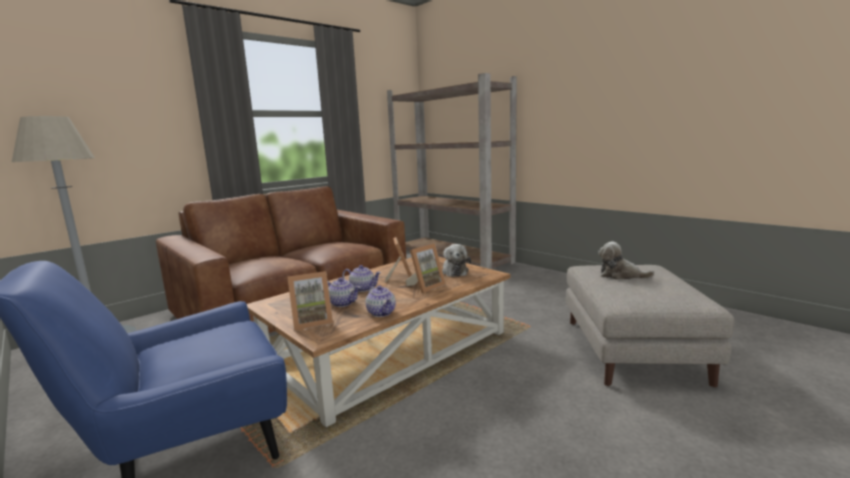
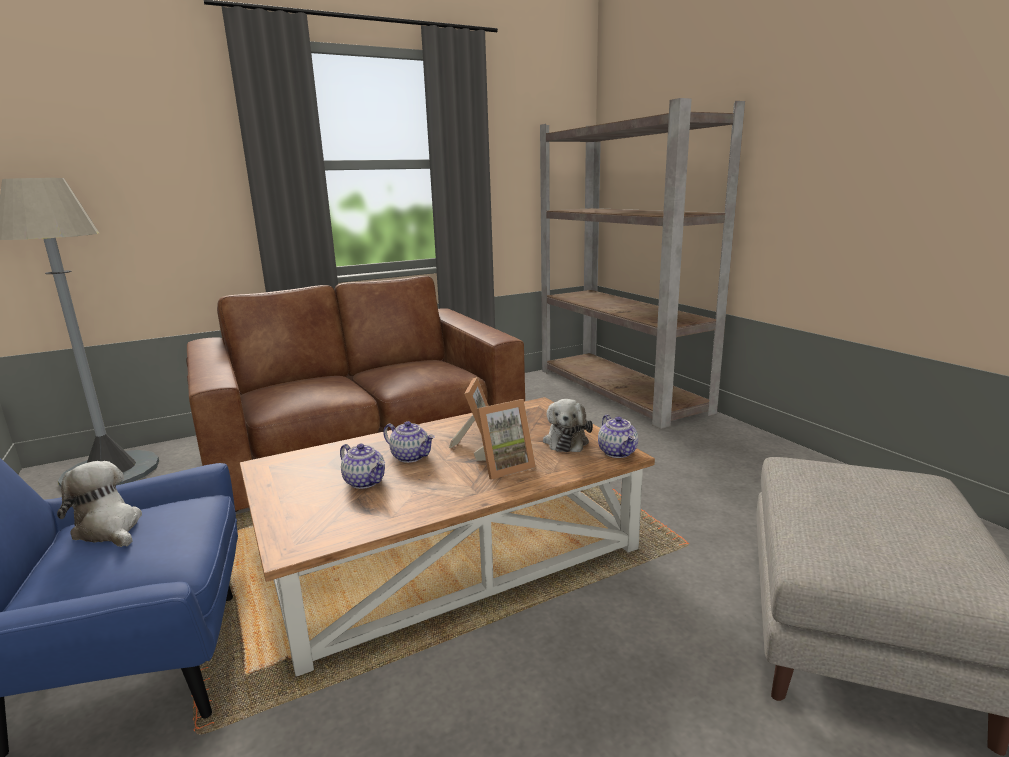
camera: 15 degrees right, 5 degrees up
(312, 322) = (301, 512): picture frame -> none
(382, 313) = (406, 511): teapot -> teapot (618, 452)
(620, 275) = (849, 495): plush toy -> plush toy (109, 529)

